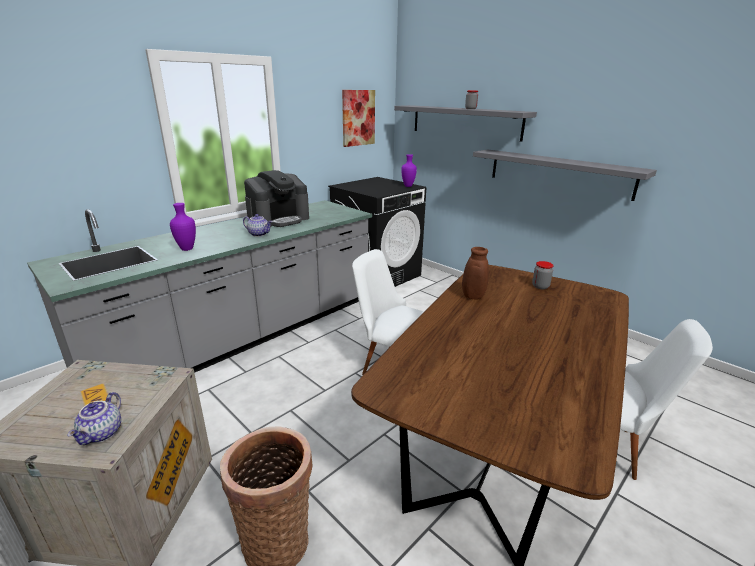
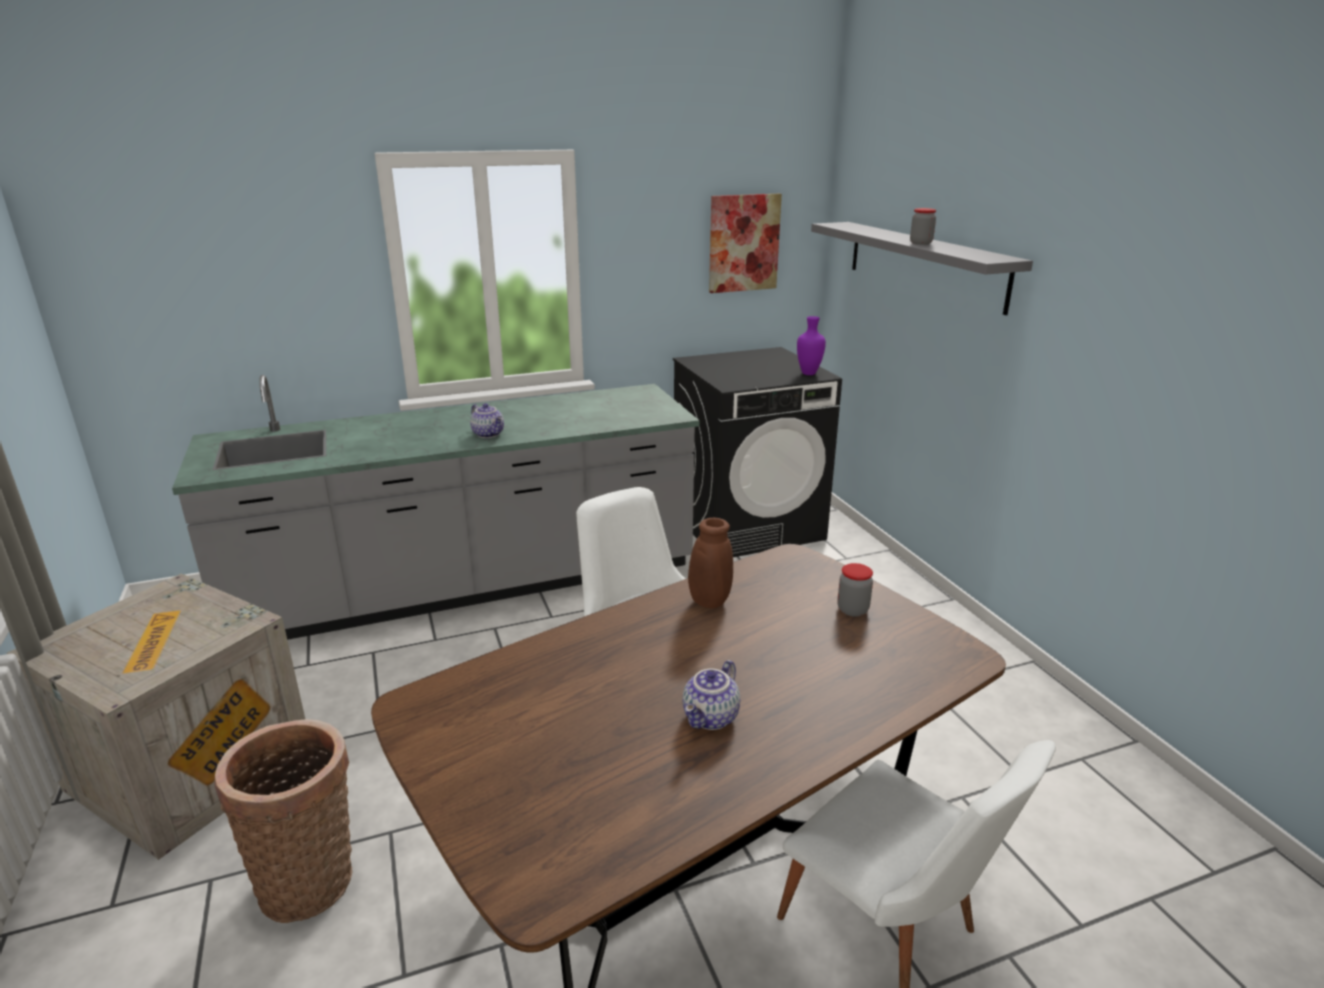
camera: 25 degrees right, 0 degrees up
(102, 434) = (132, 671): teapot -> teapot (711, 718)
(188, 249) = (376, 444): purple vase -> none
(278, 219) = (543, 412): coffee machine -> none
(558, 173) = (1061, 388): grey shelf -> none

